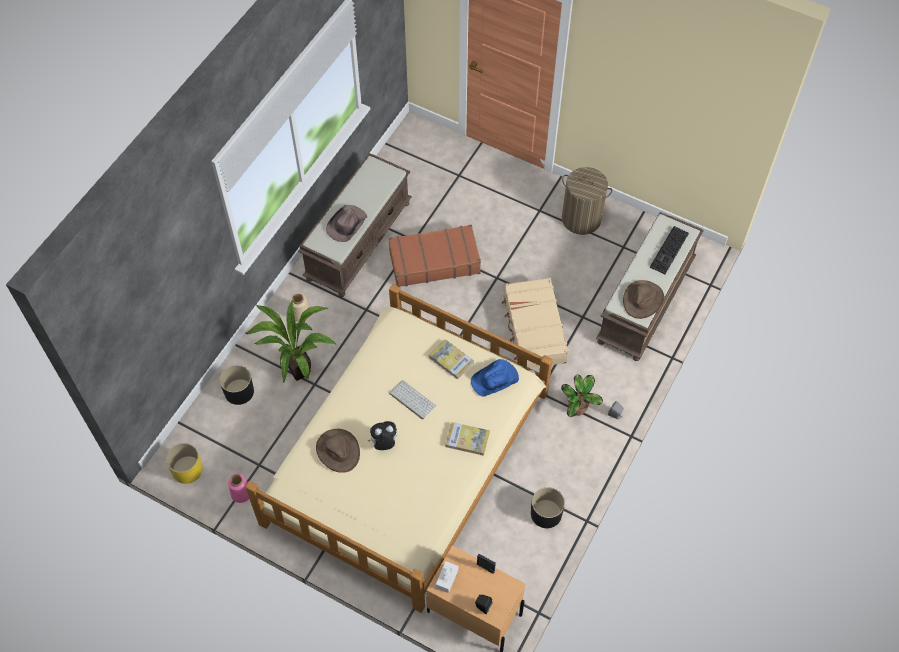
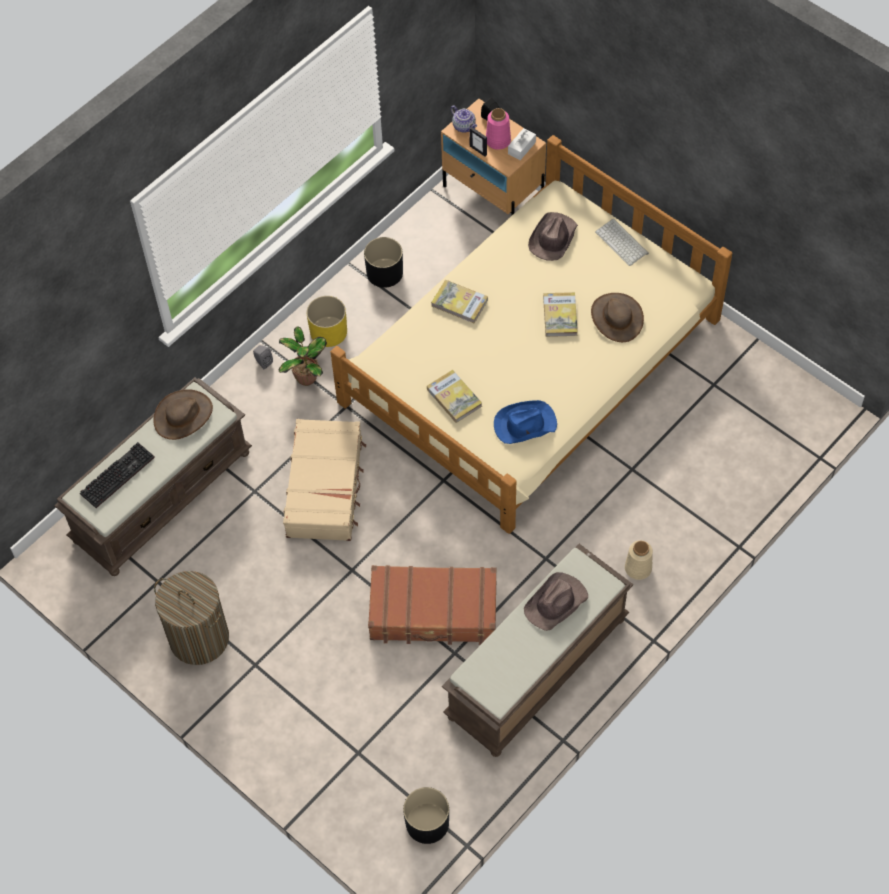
camera: 165 degrees left, 0 degrees up
(187, 469) = (803, 395): yellow planter -> yellow planter (328, 332)
(239, 391) = (732, 478): black planter -> black planter (427, 823)
(241, 494) = (737, 356): pink vase -> pink vase (498, 140)
(298, 369) = (651, 493): potted plant -> none
(384, 443) = (560, 316): plush toy -> book
(404, 516) = (552, 238): none -> brown hat
(411, 400) = (516, 359): keyboard -> keyboard (622, 242)
(495, 380) = (405, 364): blue hat -> blue hat (524, 424)
(504, 592) = (464, 127): none -> teapot

